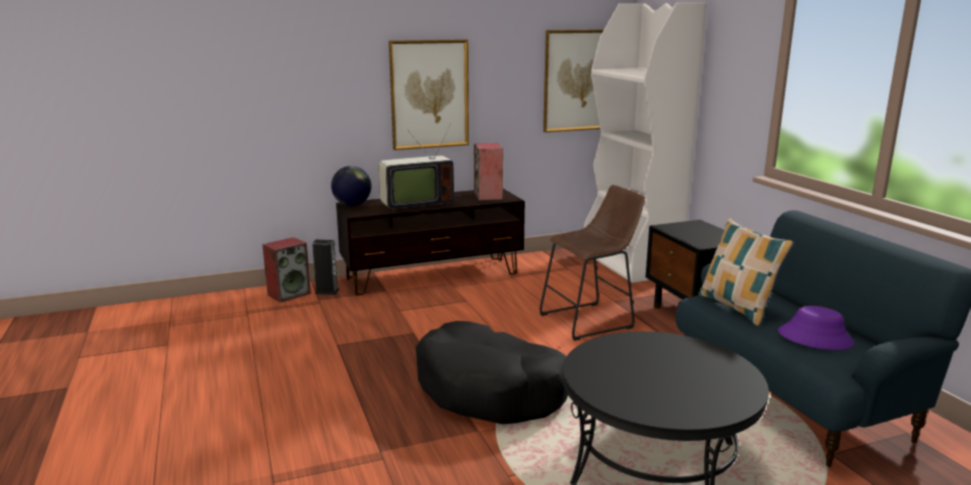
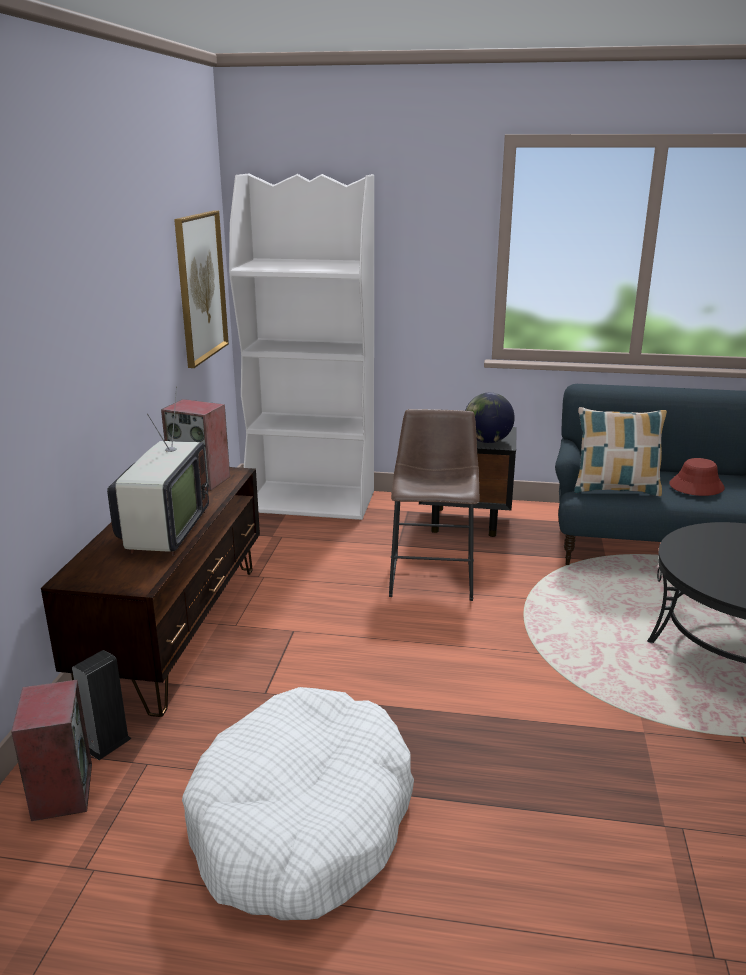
camera: 60 degrees left, 5 degrees up
(305, 346) = (302, 822): none -> white dog bed
(352, 205) = (83, 577): globe -> globe (487, 441)
(429, 94) = (100, 347): picture -> none
(492, 390) = (556, 692): black dog bed -> none
(815, 338) = (696, 486): purple hat -> red hat

